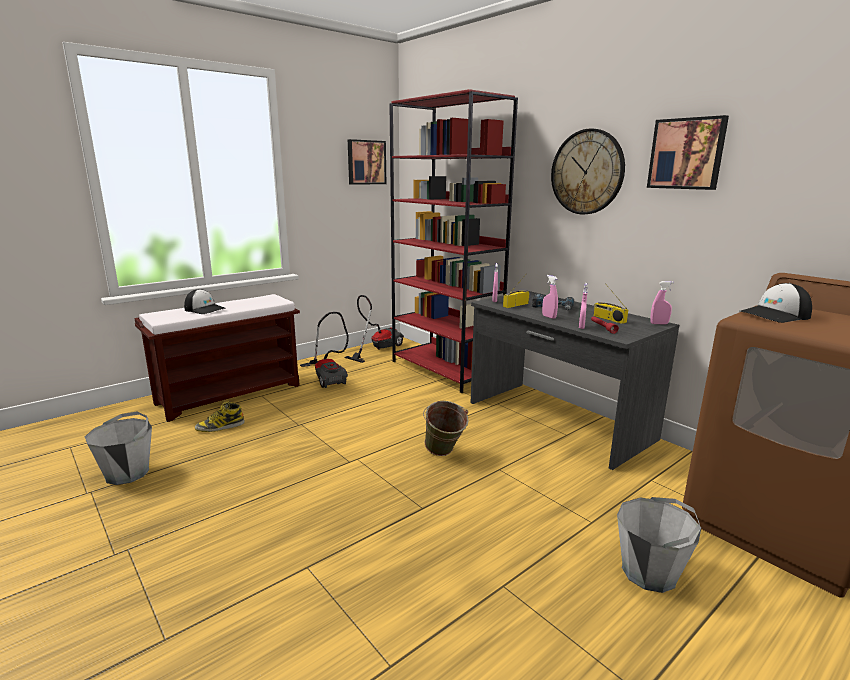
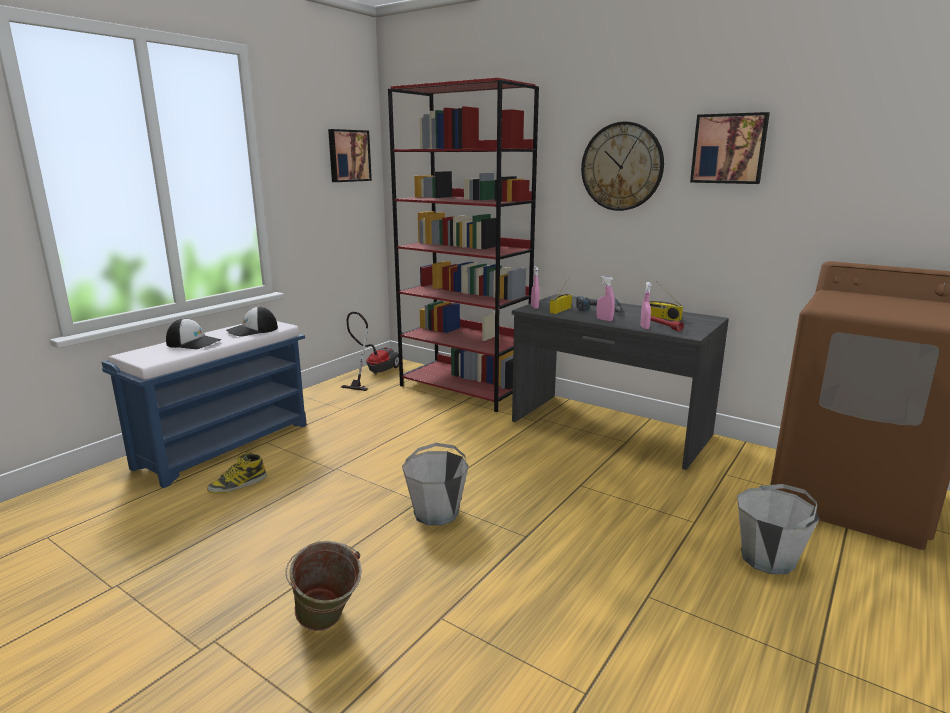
camera: 15 degrees left, 0 degrees up
(127, 473) = (152, 556): grey bucket -> grey bucket (436, 513)
(230, 394) = (225, 445): brown bench -> blue bench
(328, 377) = (335, 411): vacuum cleaner -> none
(443, 454) = (515, 479): green bucket -> green bucket (327, 626)
(659, 323) = (711, 318): pink spray bottle -> none
(775, 315) = (843, 301): cap -> cap (252, 330)

